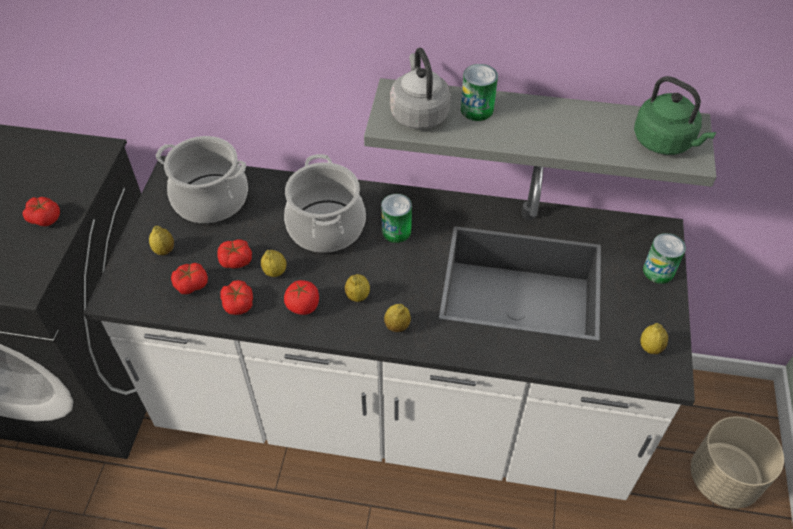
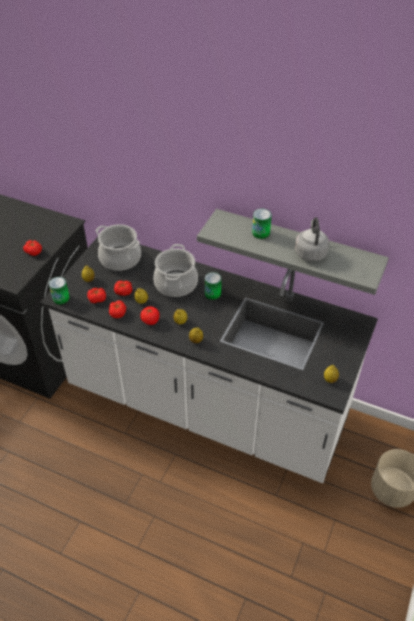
camera: 15 degrees right, 5 degrees down
(418, 113) = (229, 229): grey kettle -> grey kettle (310, 252)
(658, 271) = (351, 342): can -> can (61, 298)
(665, 142) = (356, 267): green kettle -> none

